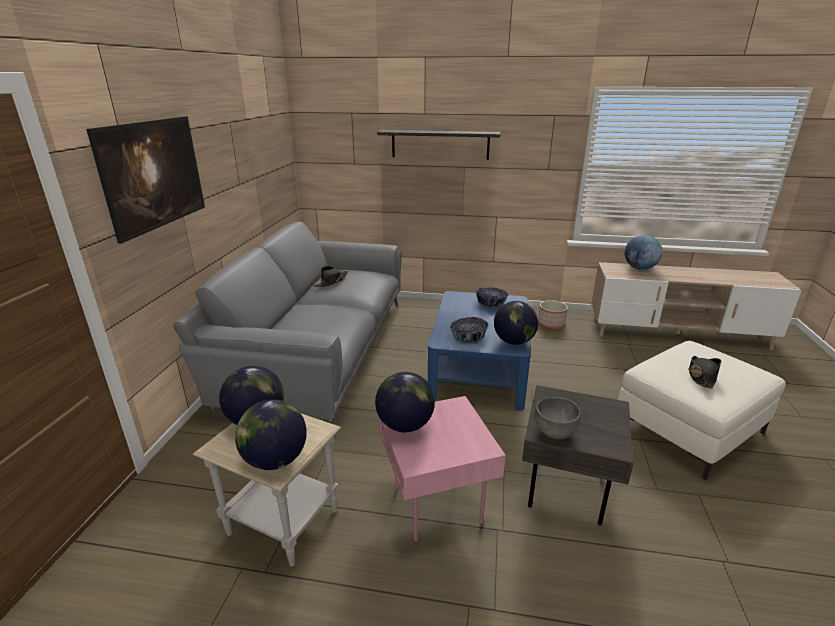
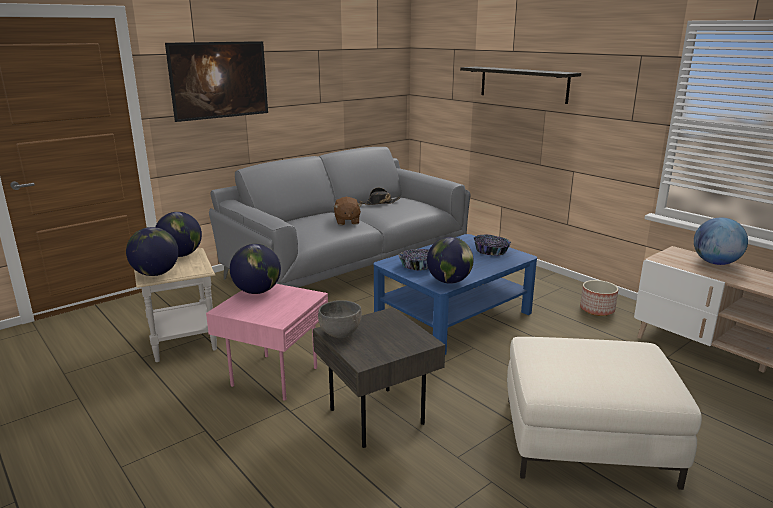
camera: 40 degrees right, 5 degrees down
(337, 311) = (347, 221): none -> brown plush toy
(701, 376) = (581, 365): black hat -> none

